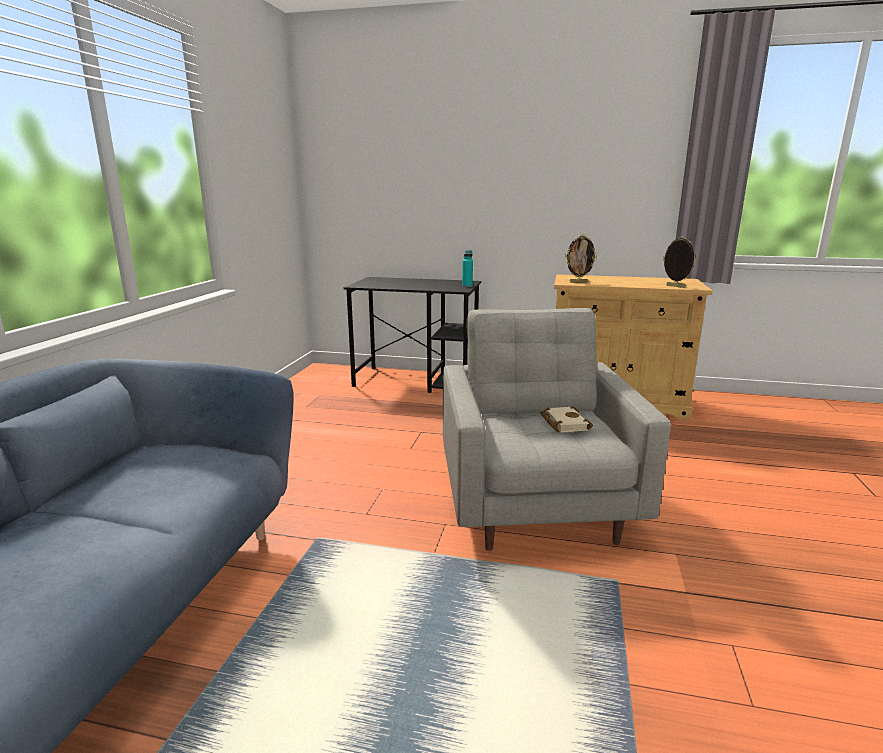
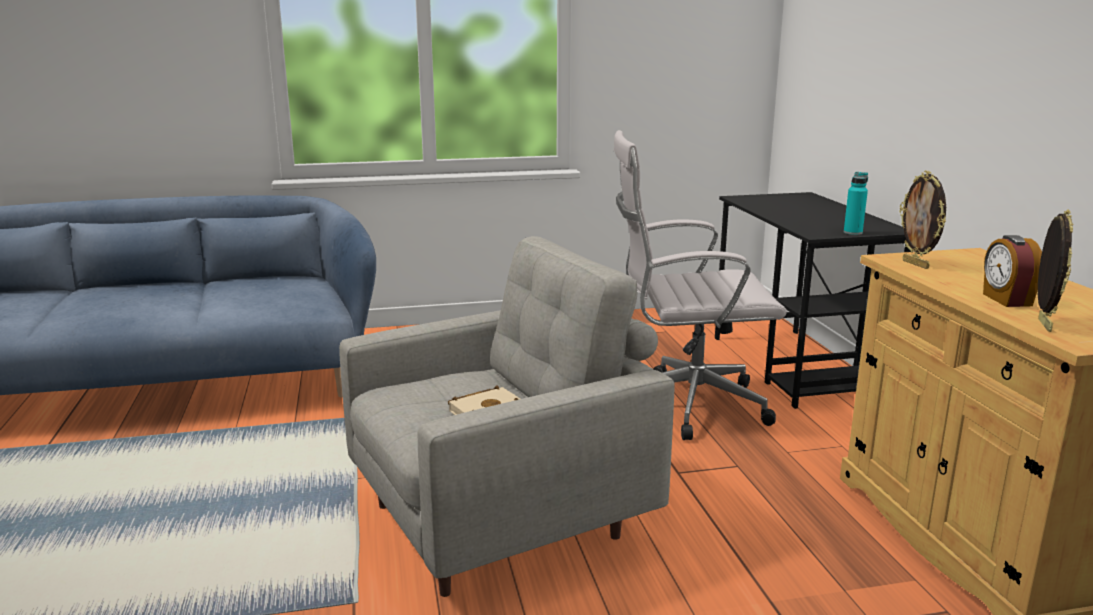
camera: 65 degrees right, 0 degrees up
(434, 417) = (685, 405): none -> white office chair
(640, 284) = (1006, 300): none -> alarm clock

